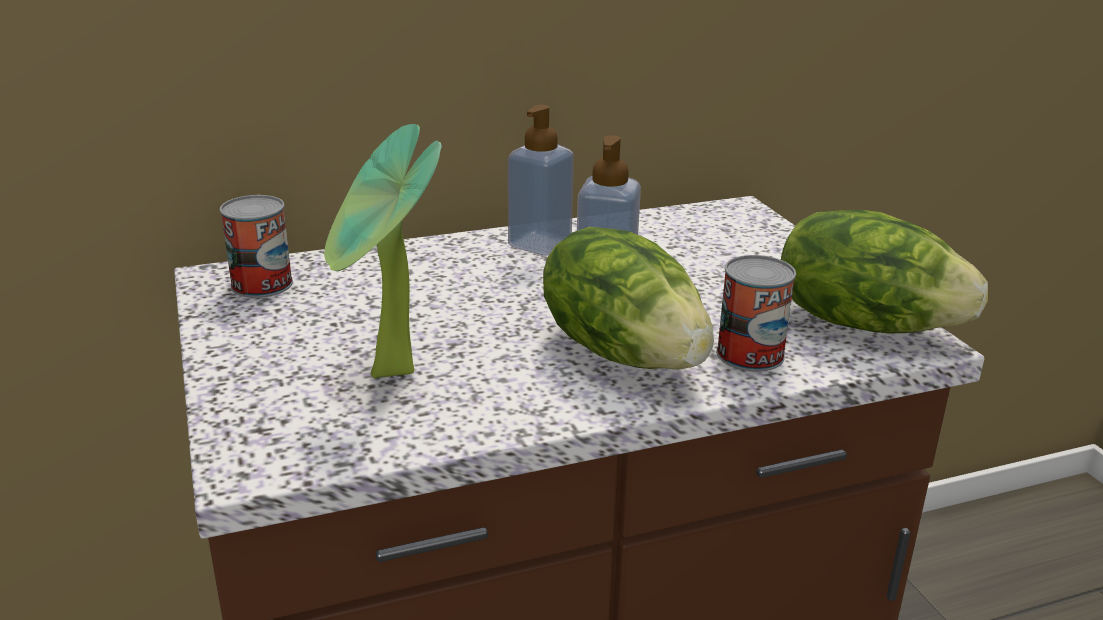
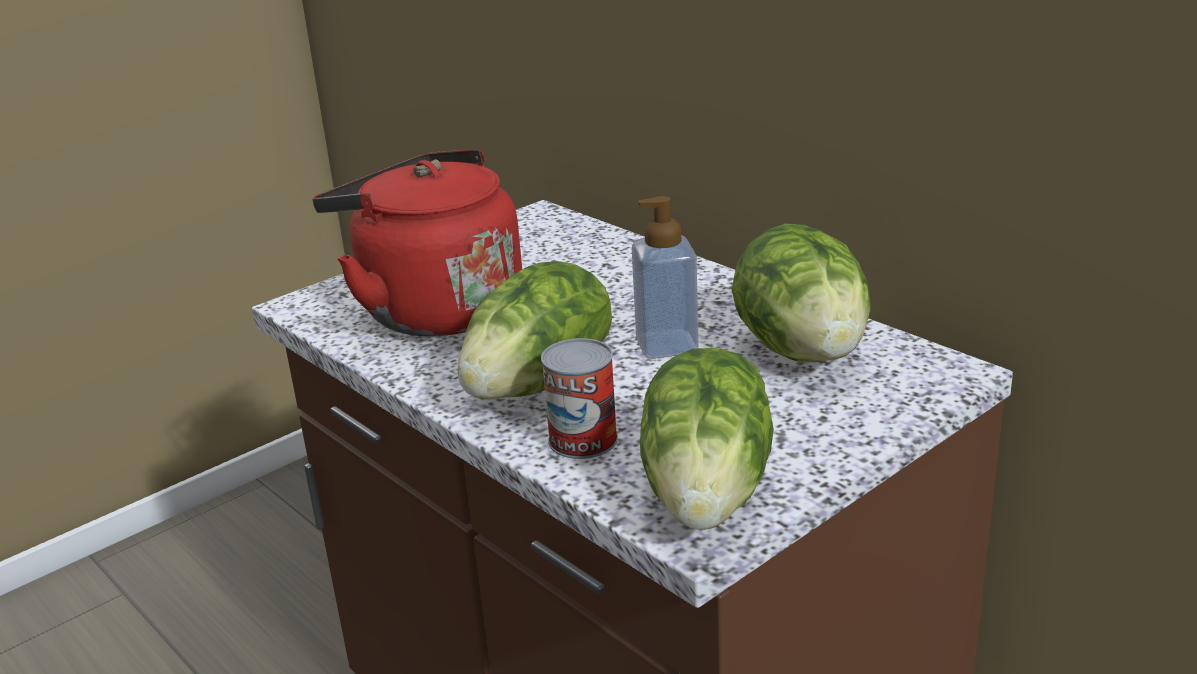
camera: 70 degrees right, 0 degrees up
(262, 284) = (540, 230): can -> none
(389, 377) = (434, 309): potted plant -> red kettle
(540, 244) = (725, 298): soap dispenser -> none
(667, 242) = (803, 351): none -> lettuce

